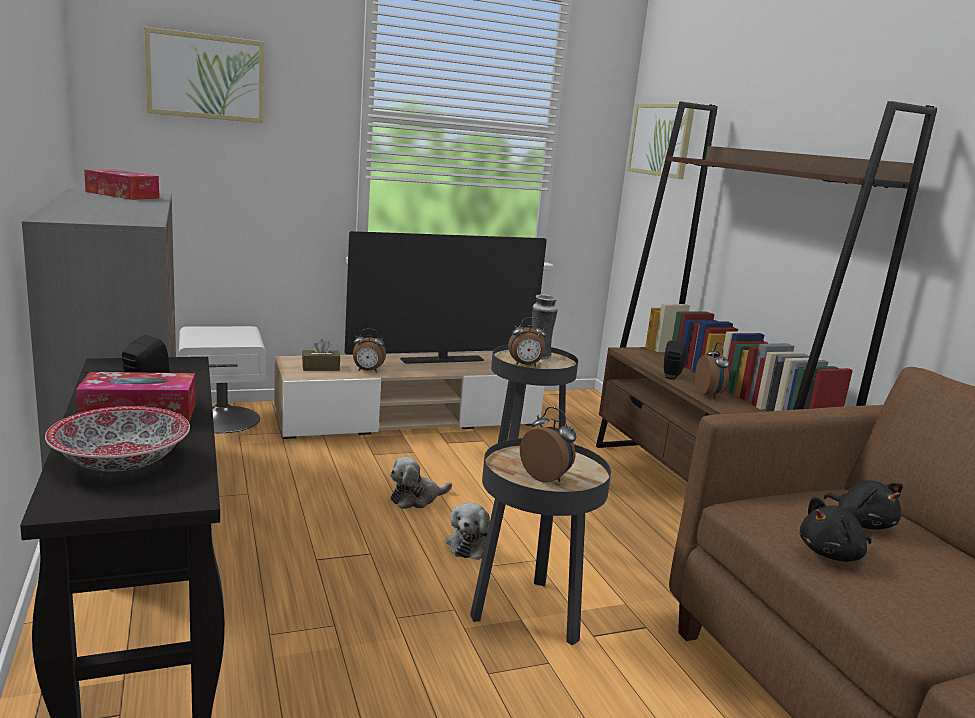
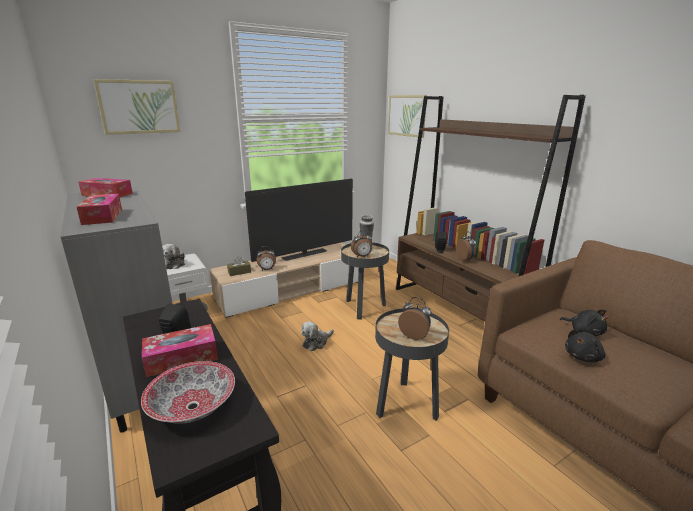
camera: 10 degrees left, 5 degrees up
(95, 212) = (102, 216): none -> tissue box
(470, 544) = (357, 366): plush toy -> plush toy (175, 264)

